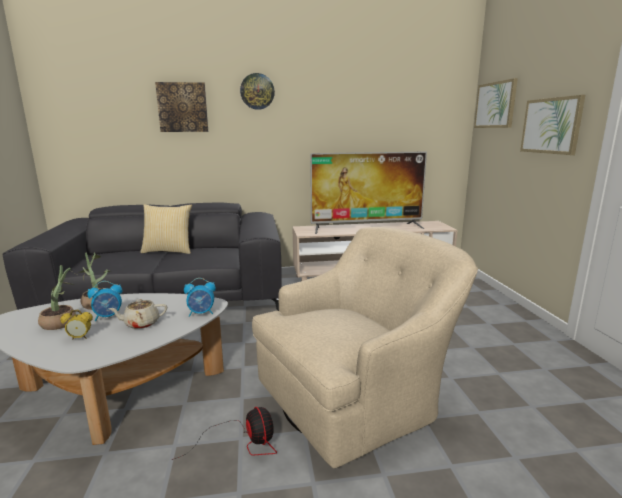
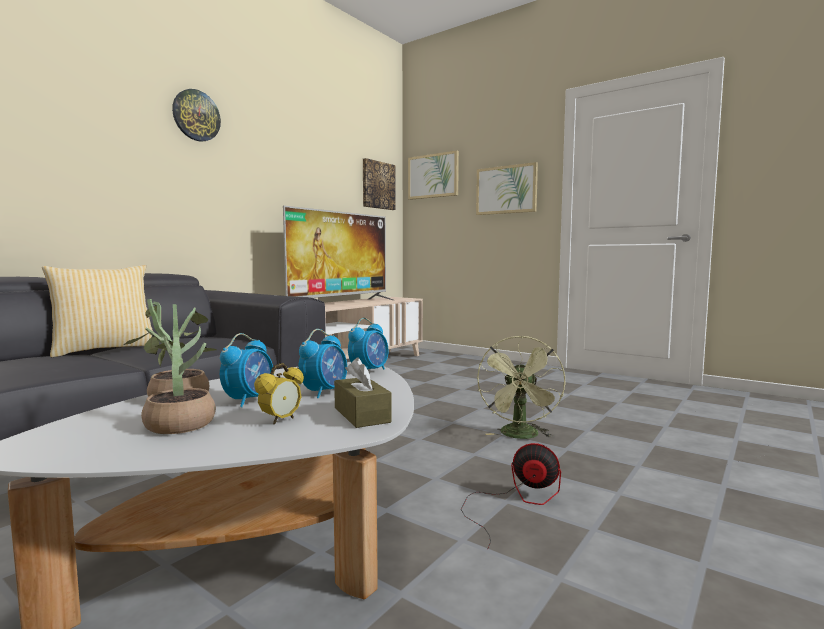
camera: 45 degrees left, 10 degrees down
(105, 350) = (361, 415): none -> brown tissue box
(141, 324) = (324, 392): beige teapot -> alarm clock
(182, 107) = (77, 113): picture -> picture (378, 185)
(357, 395) = (521, 436): beige armchair -> green fan

